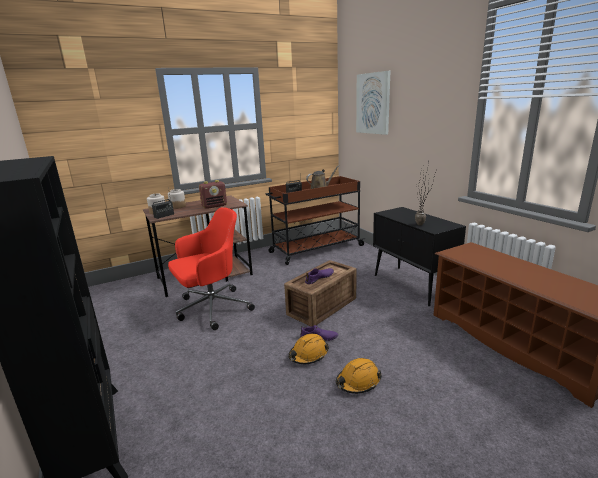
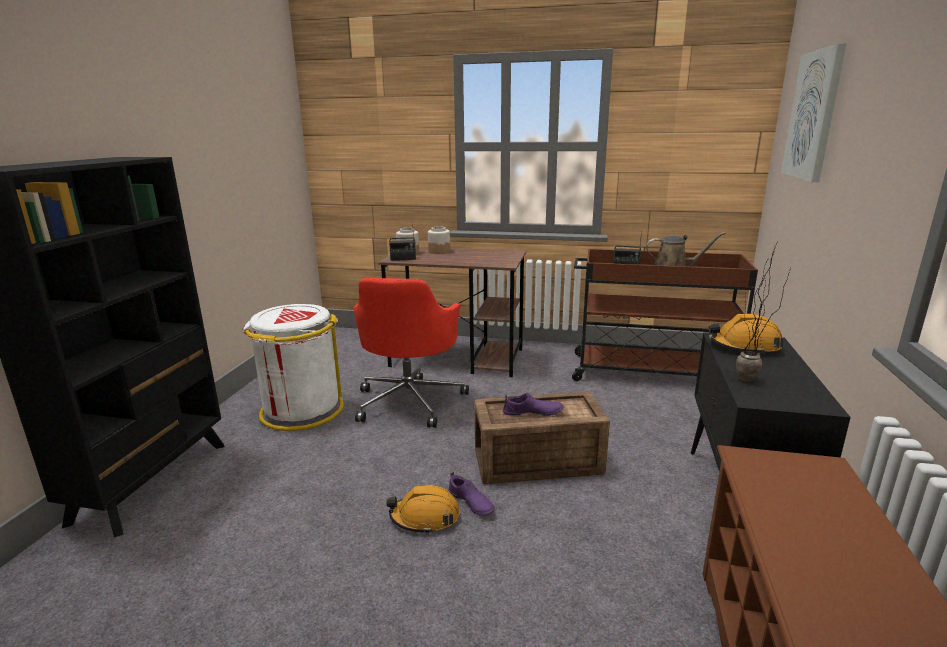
camera: 40 degrees right, 0 degrees up
(143, 344) = (301, 410): none -> white trash can
(211, 308) = (410, 401): red office chair -> red office chair turned 90 degrees clockwise
(214, 206) = (475, 260): radio -> none
(358, 382) = (428, 595): orange hard hat -> orange hard hat (744, 346)

